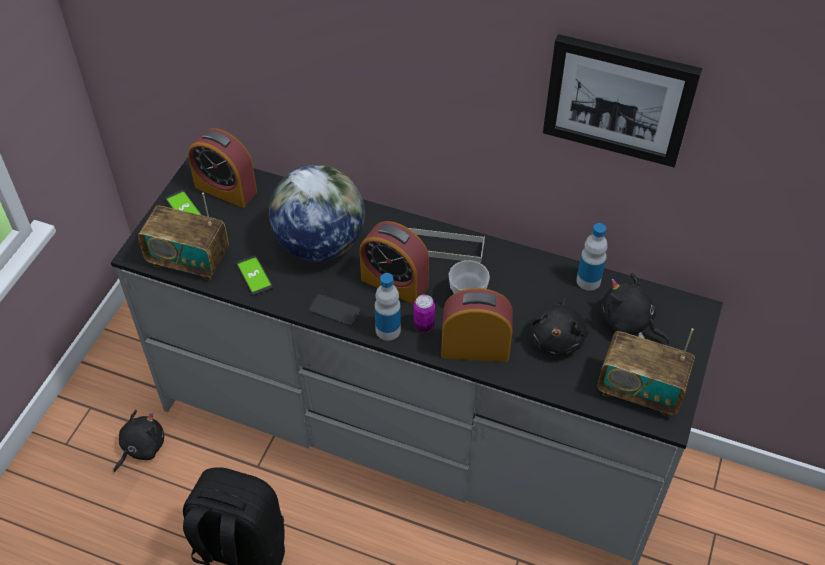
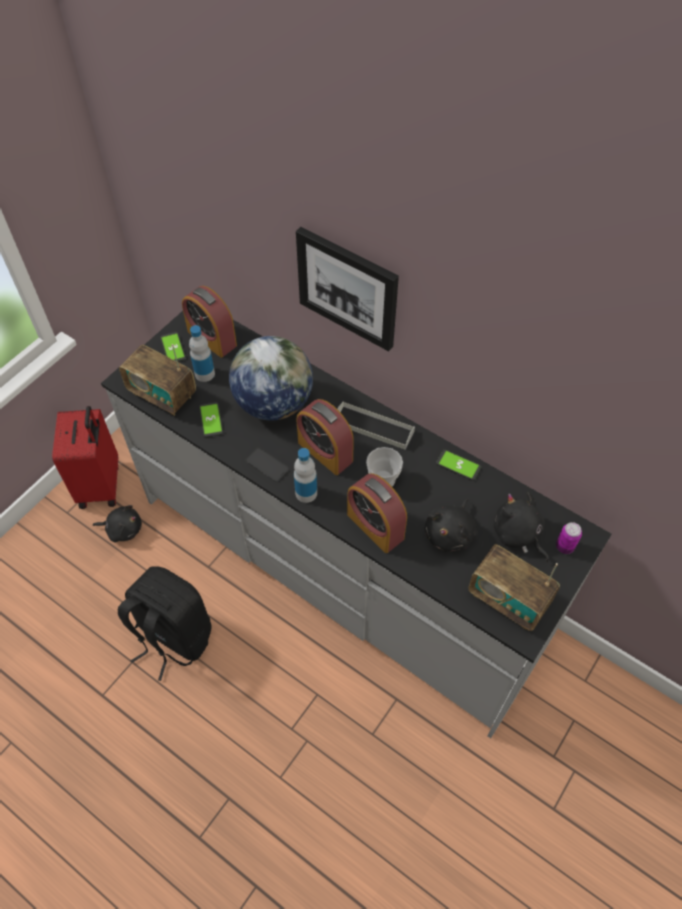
camera: 15 degrees right, 5 degrees up
(99, 403) = (101, 485): none -> red suitcase
(141, 447) = (123, 529): black plush toy -> black plush toy turned 45 degrees clockwise
(423, 325) = (338, 496): can -> can (564, 546)
(475, 348) = (375, 526): alarm clock -> alarm clock turned 150 degrees counterclockwise
(542, 267) = (458, 465): none -> phone
(588, 281) = (495, 486): bottle -> bottle (204, 374)
(619, 99) = (538, 338): picture -> picture (348, 288)

